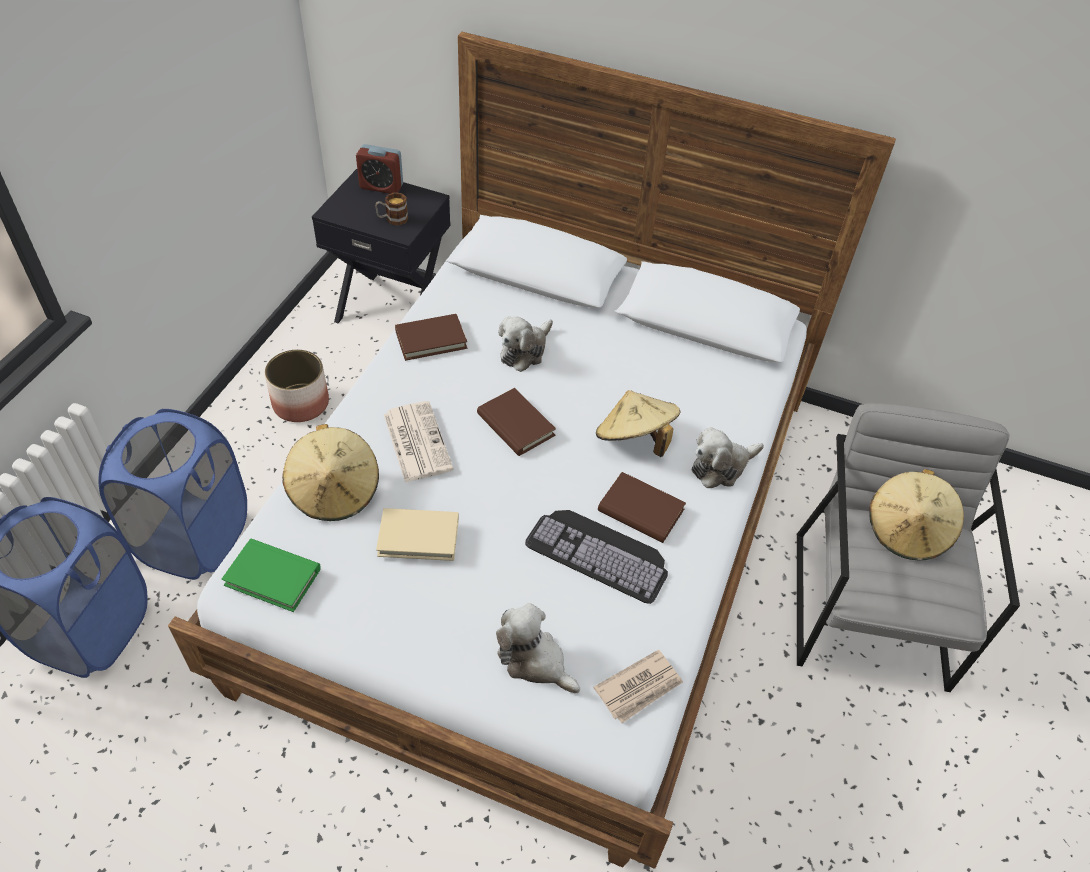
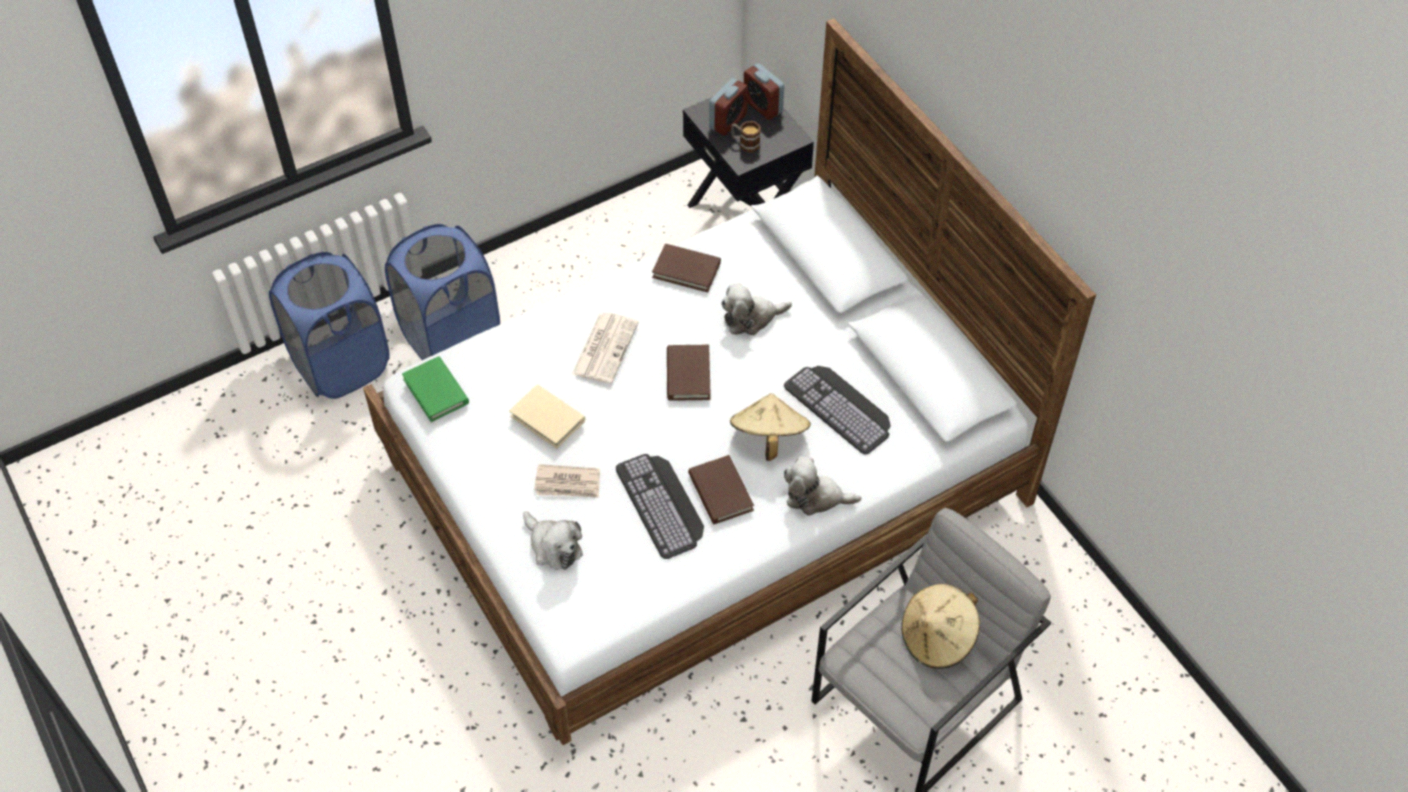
camera: 40 degrees right, 5 degrees up
(301, 403) = (605, 266): planter -> none
(335, 491) = (519, 354): beige hat -> none
(361, 209) = (728, 121): none -> alarm clock
(534, 660) = (553, 546): plush toy -> plush toy turned 150 degrees clockwise
(639, 688) = (604, 606): newspaper -> newspaper (568, 484)
(668, 382) = (842, 407): none -> keyboard

